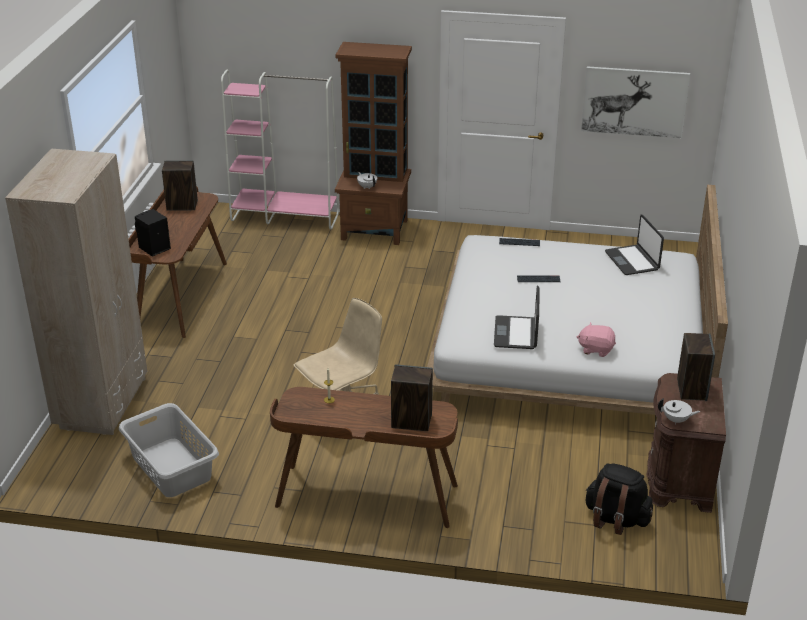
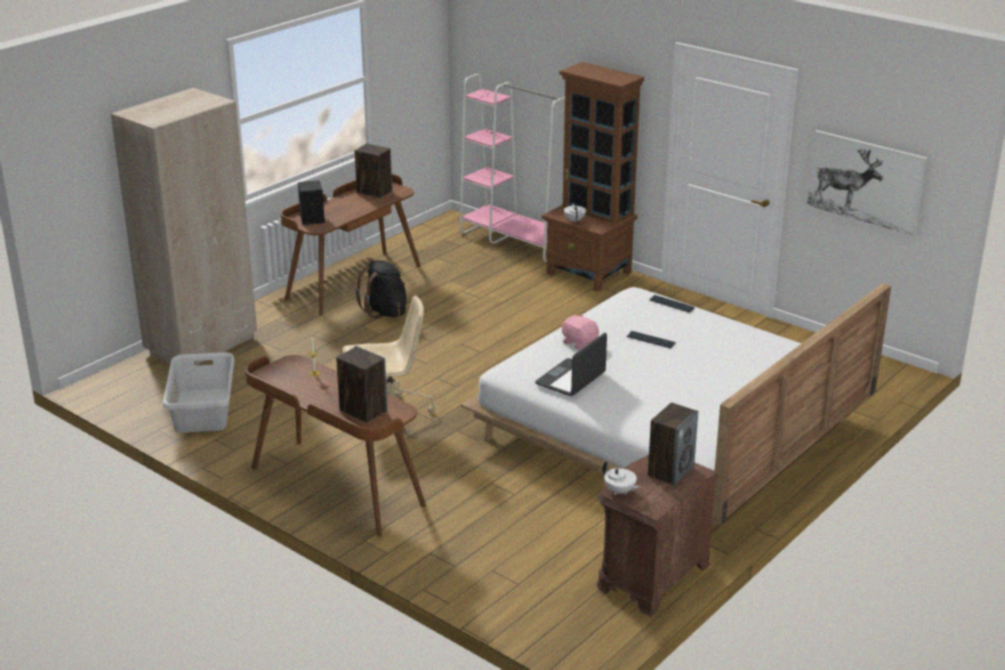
camera: 30 degrees right, 5 degrees down
(596, 349) = (636, 415): pink plush toy -> pink plush toy (579, 342)
(616, 519) = (544, 587): black backpack -> black backpack (385, 312)
(632, 261) = (773, 350): laptop -> none

